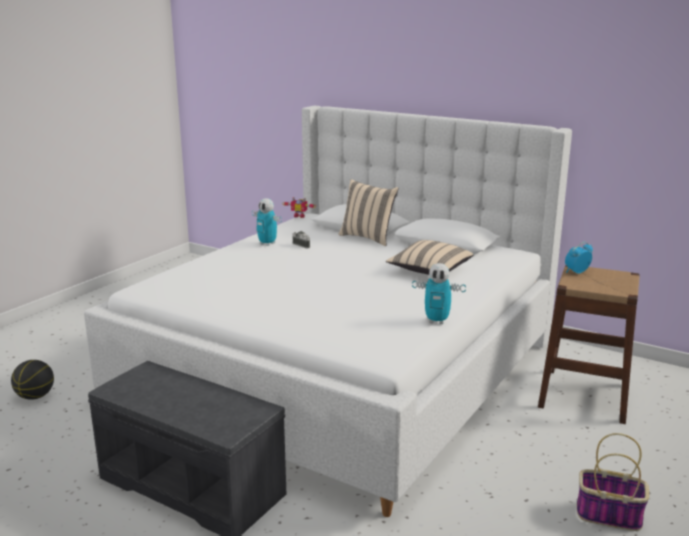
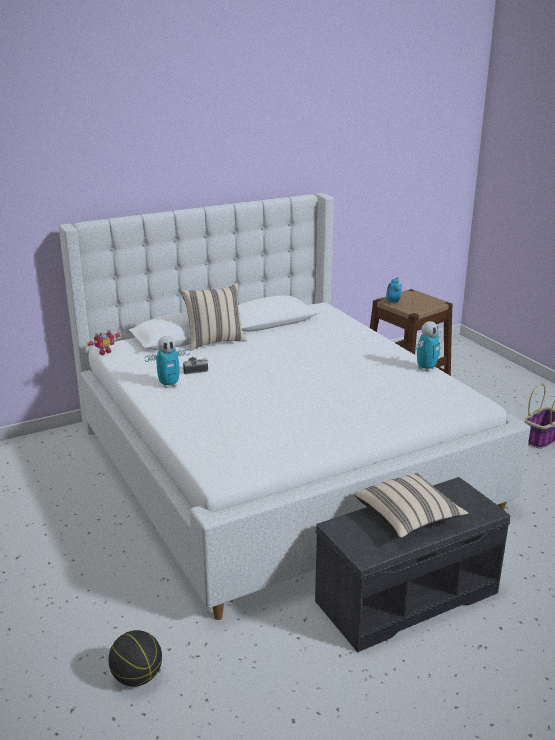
camera: 60 degrees left, 5 degrees up
(429, 271) = (324, 343): beige pillow -> beige pillow (408, 518)

